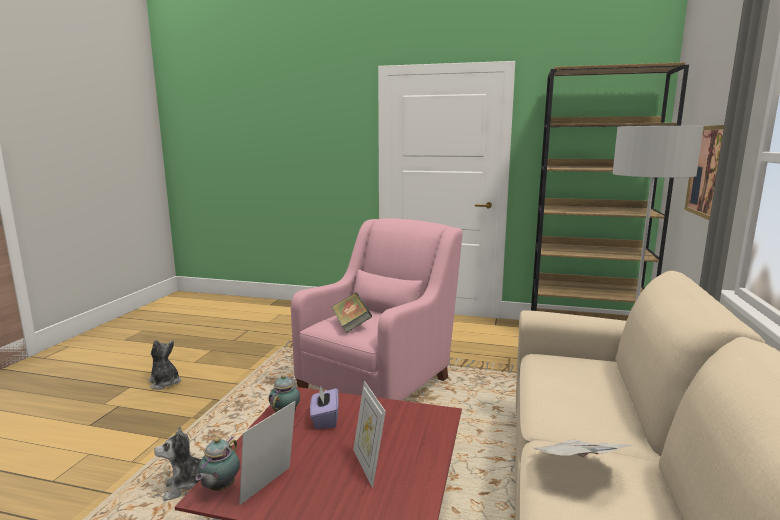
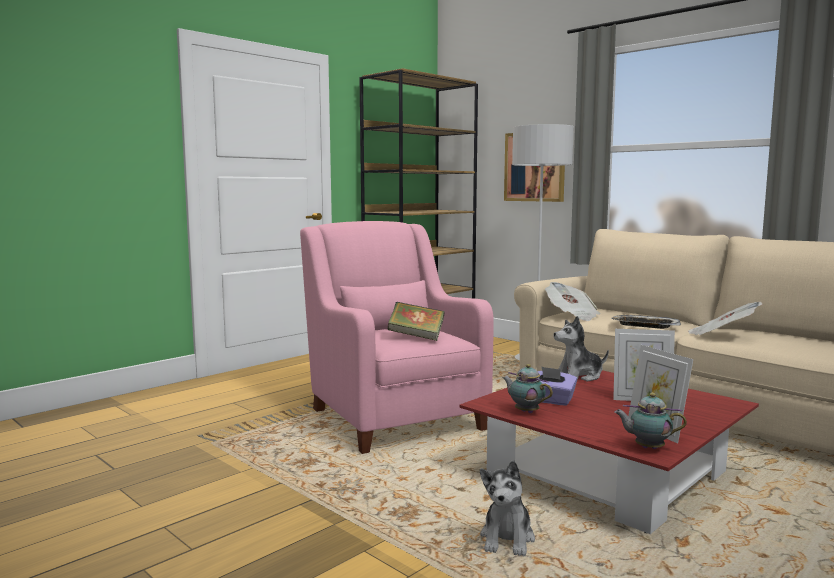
camera: 60 degrees left, 5 degrees down
(165, 383) = (182, 536): plush toy -> plush toy (579, 376)
(219, 488) = (647, 448): teapot -> teapot turned 150 degrees clockwise
(550, 364) = (572, 316): none -> newspaper
(557, 409) = (644, 326): none -> tray

